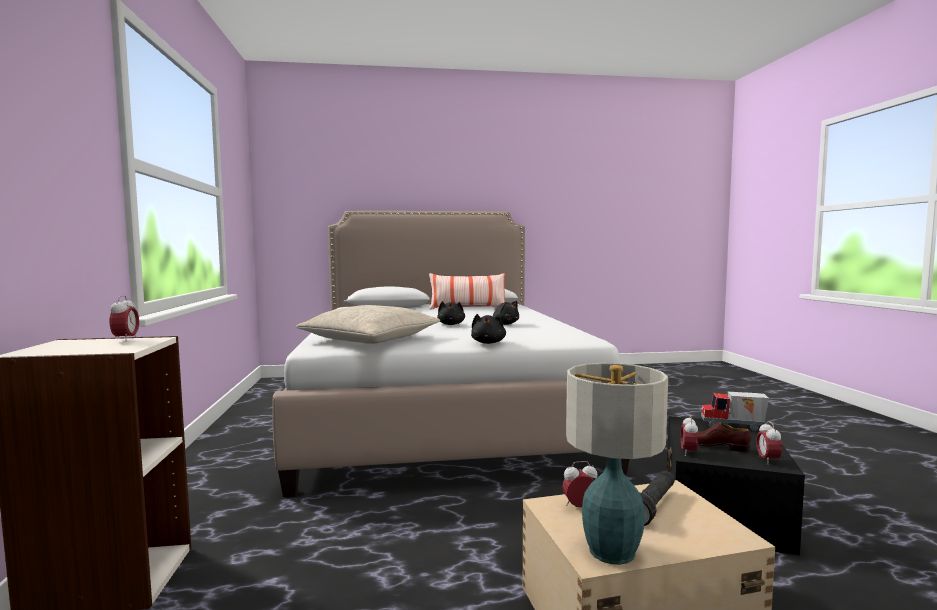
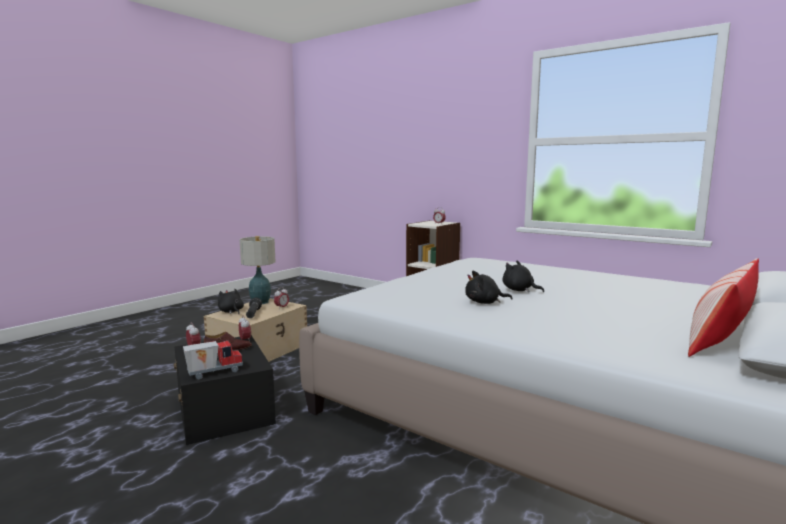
camera: 135 degrees right, 5 degrees up
(370, 339) = (478, 265): beige pillow -> none
(488, 343) = (406, 278): black plush toy -> black plush toy (231, 312)

